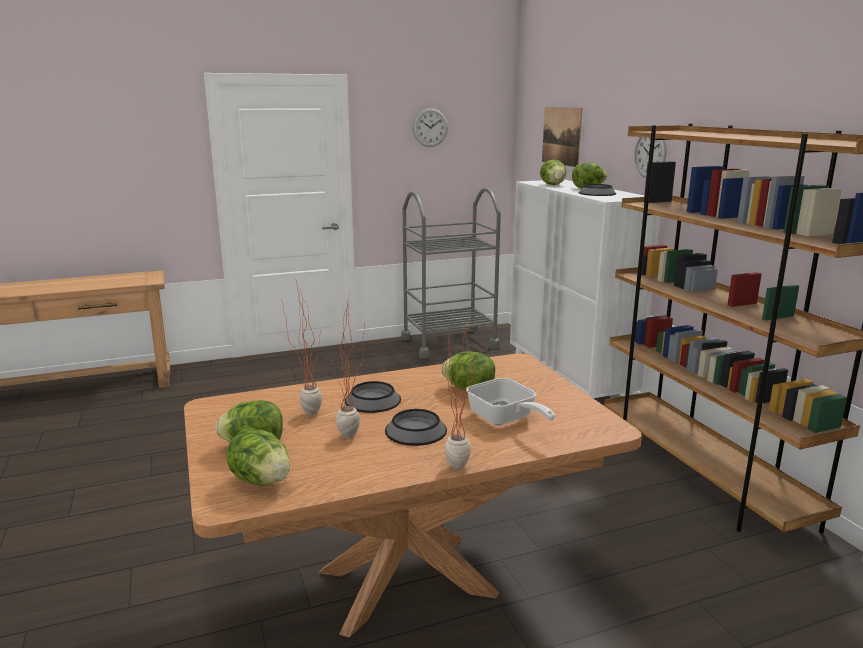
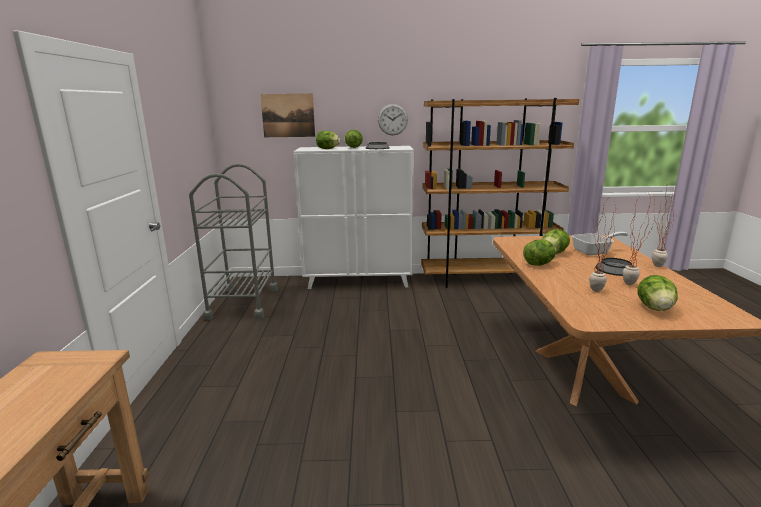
camera: 70 degrees left, 0 degrees up
(261, 480) = (702, 308): lettuce -> lettuce (539, 264)
(372, 400) = (571, 274): bowl -> none
(430, 127) = (181, 113): wall clock -> none

